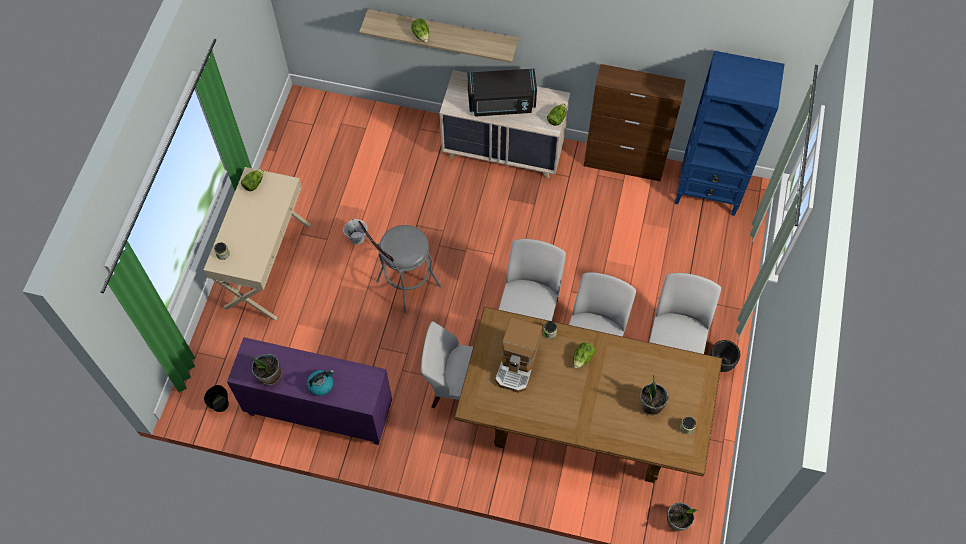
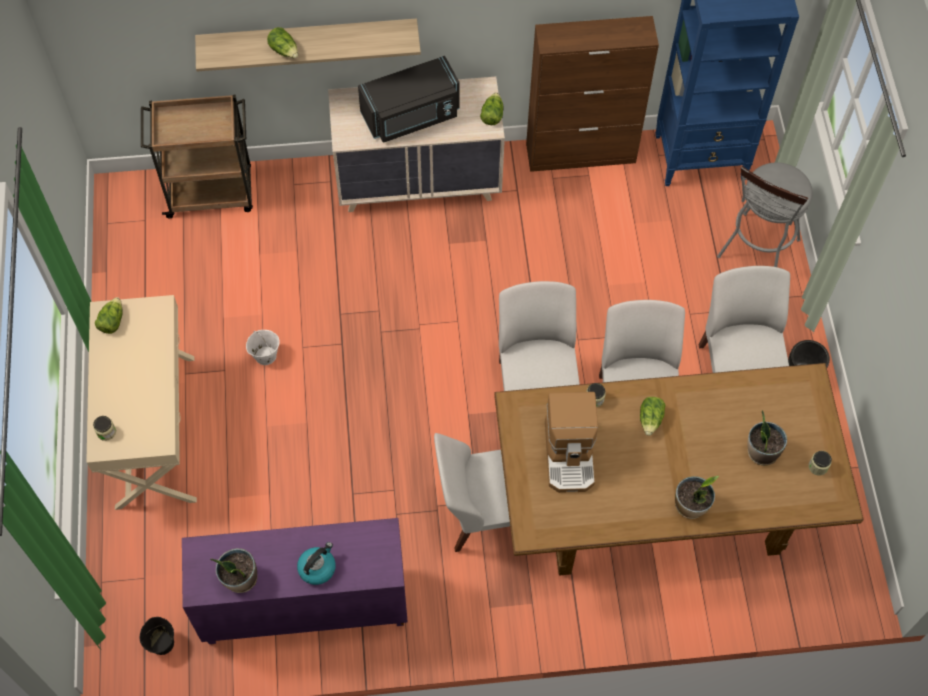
camera: 20 degrees left, 0 degrees up
(363, 119) = (212, 192): none -> brown cart
(404, 287) = (356, 402): grey stool -> grey stool (755, 253)
(677, 521) = (828, 594): potted plant -> potted plant (690, 506)

